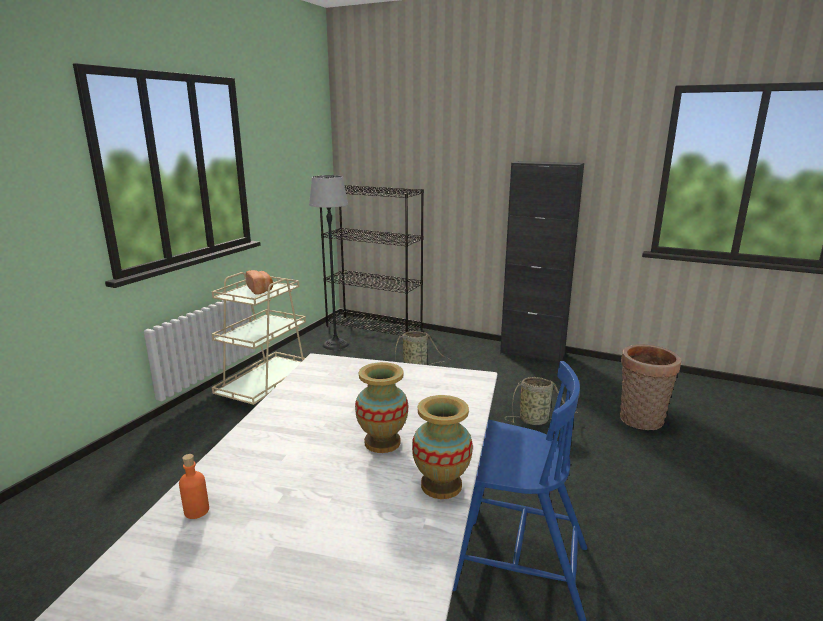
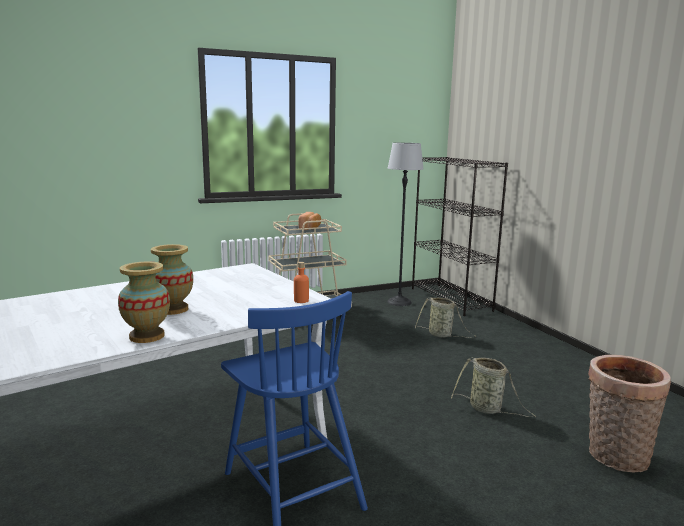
camera: 40 degrees right, 5 degrees down
(196, 511) = (38, 302): orange bottle -> orange bottle (301, 300)
(532, 353) = (583, 360): black cabinet -> none

